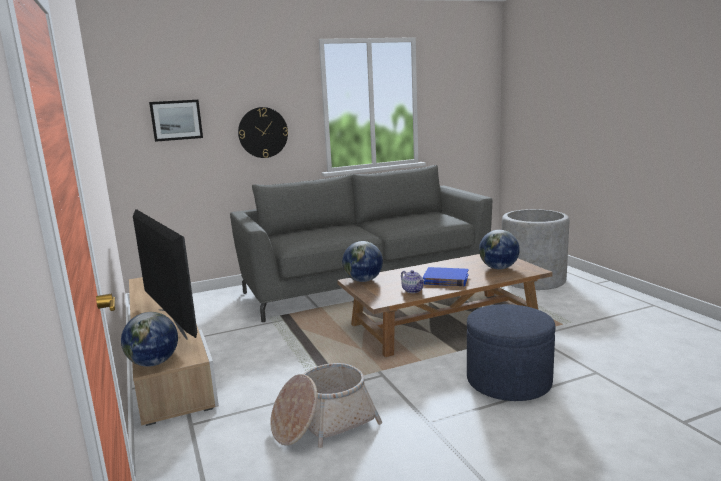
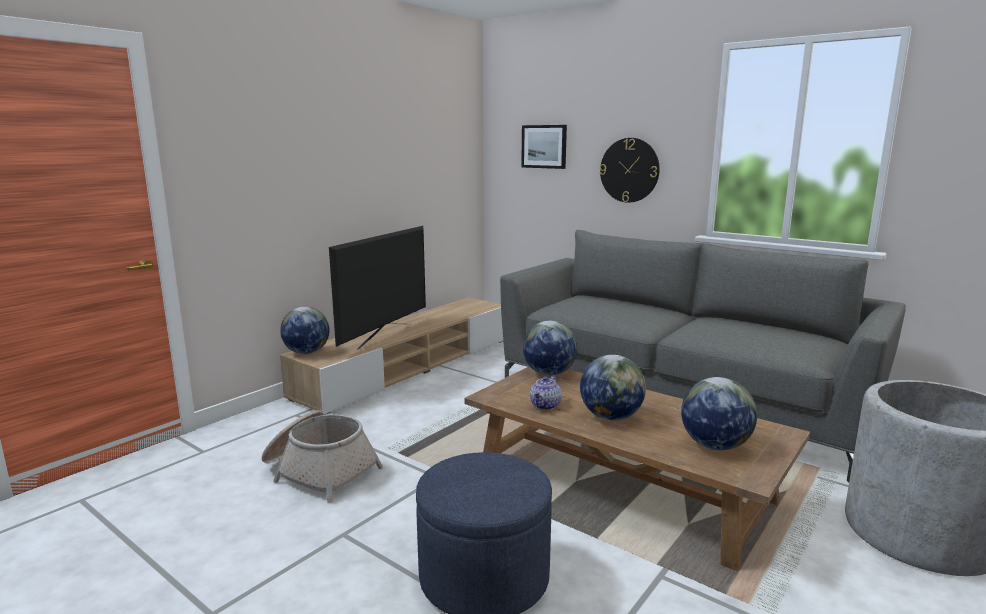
camera: 60 degrees right, 0 degrees up
(445, 279) = (611, 417): blue book -> globe

